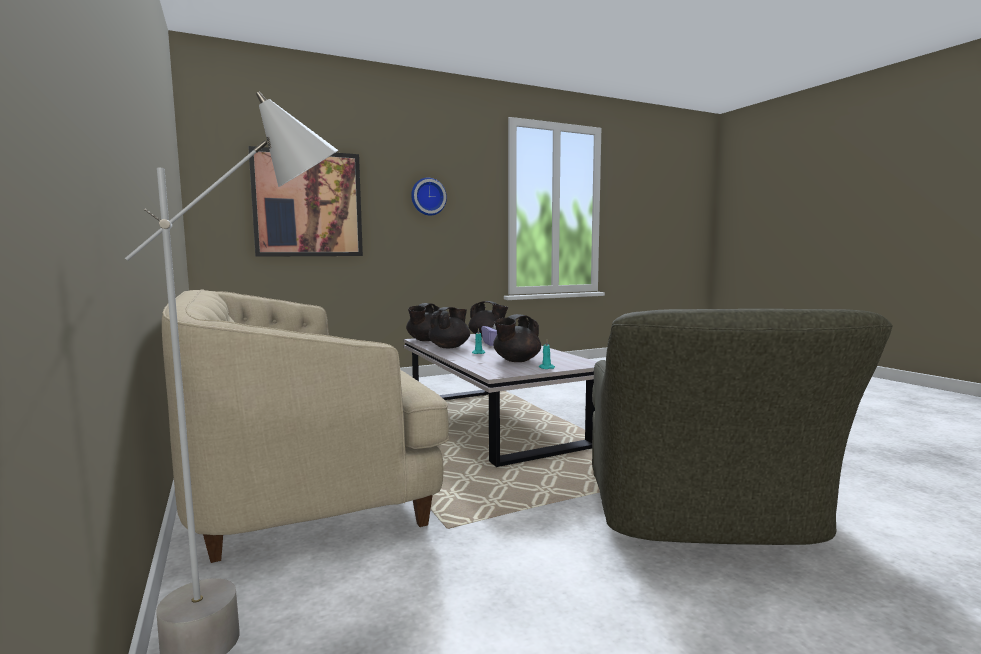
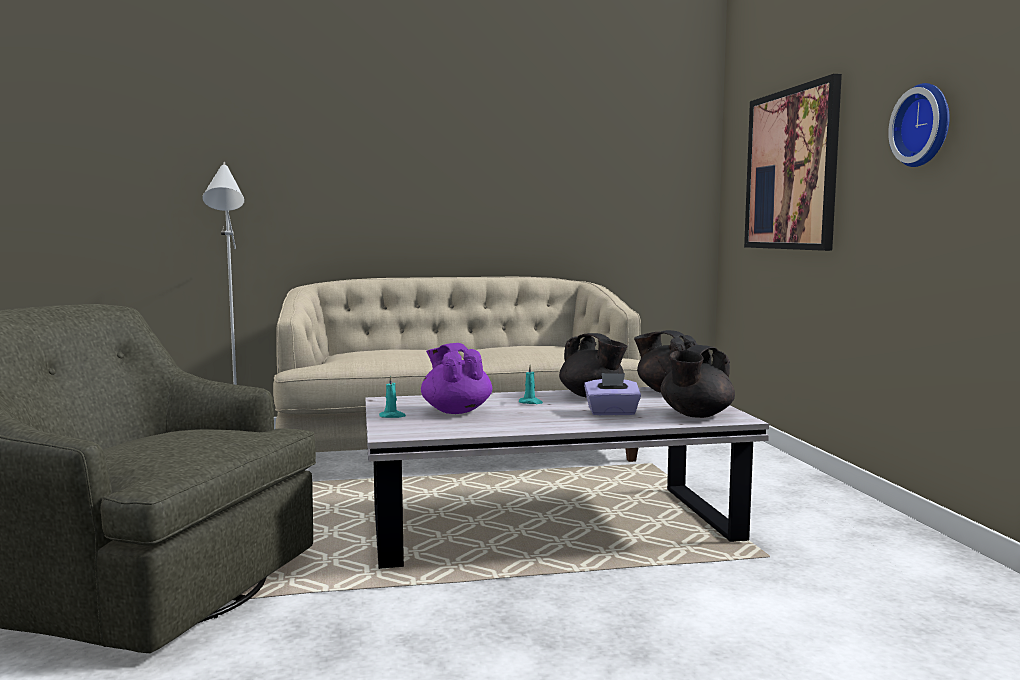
camera: 105 degrees right, 0 degrees up
(516, 360) = (456, 411): black teapot -> purple teapot

